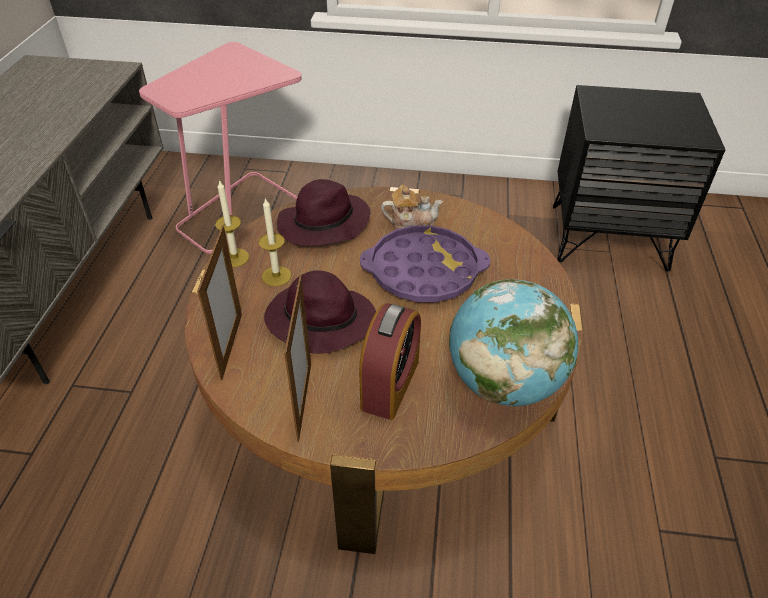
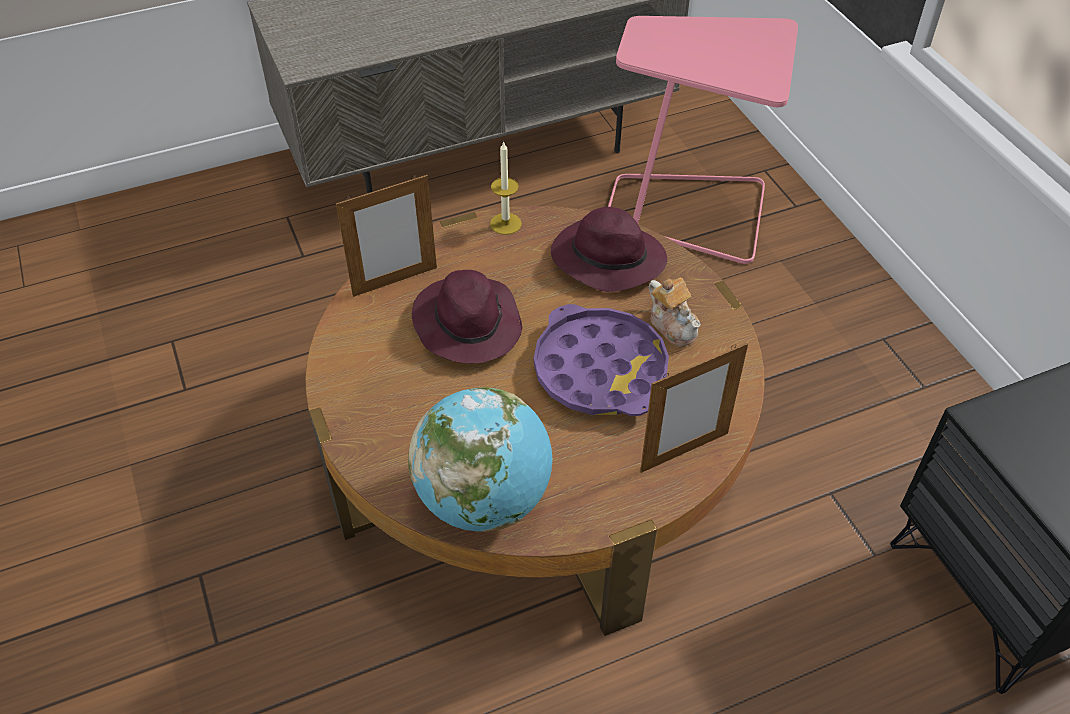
camera: 60 degrees right, 5 degrees up
(276, 276) = (503, 264): candle -> none
(304, 401) = (364, 360): picture frame -> picture frame (684, 452)
(390, 384) = (422, 411): alarm clock -> none

